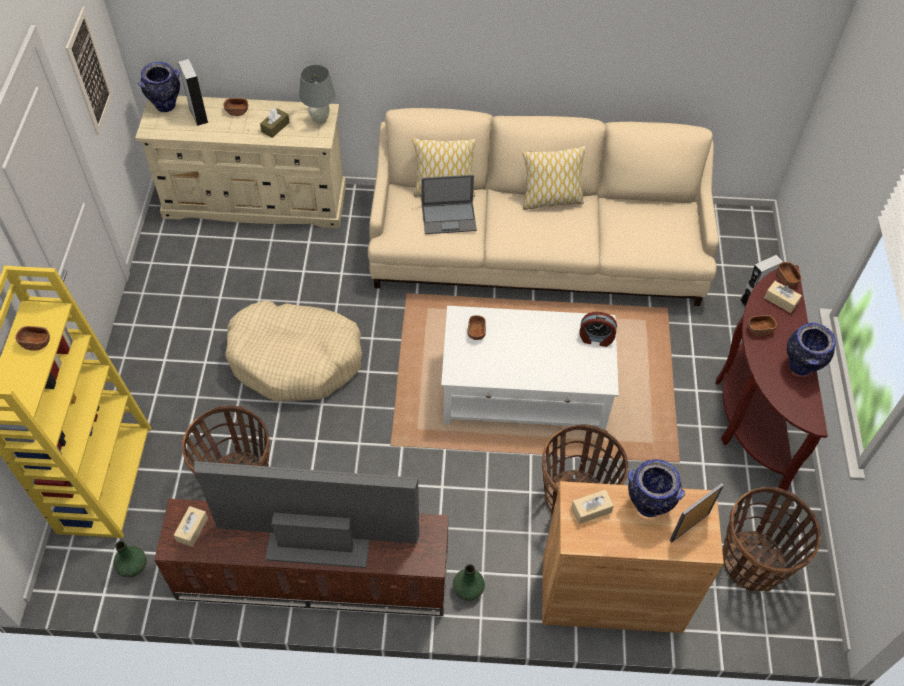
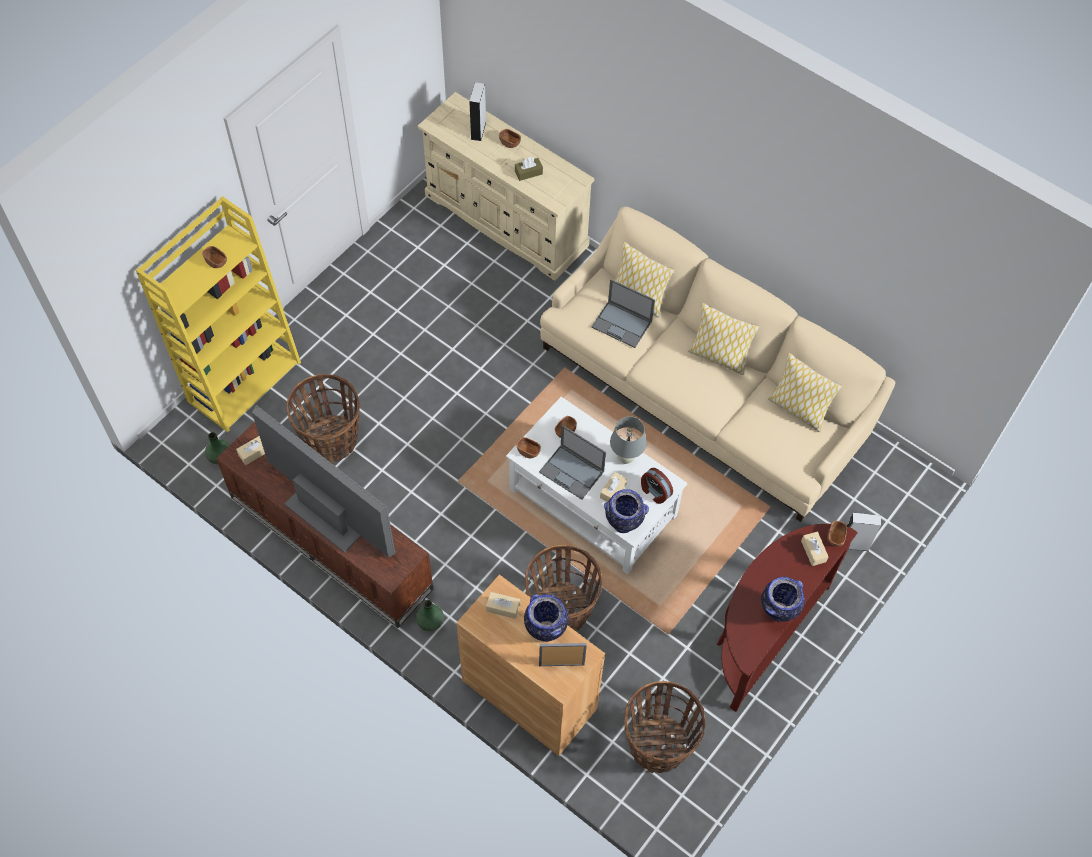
camera: 35 degrees right, 5 degrees up
(89, 72) = (391, 64): picture -> none
(166, 105) = (460, 109): vase -> vase (623, 524)
(295, 359) = (439, 371): beige dog bed -> none
(320, 120) = (568, 184): grey table lamp -> grey table lamp (625, 458)
(512, 363) = (572, 472): none -> laptop
(560, 358) = (613, 491): none -> beige tissue box
(648, 207) = (798, 409): none -> pillow
(759, 330) = (772, 563): brown bowl -> brown bowl (528, 451)

